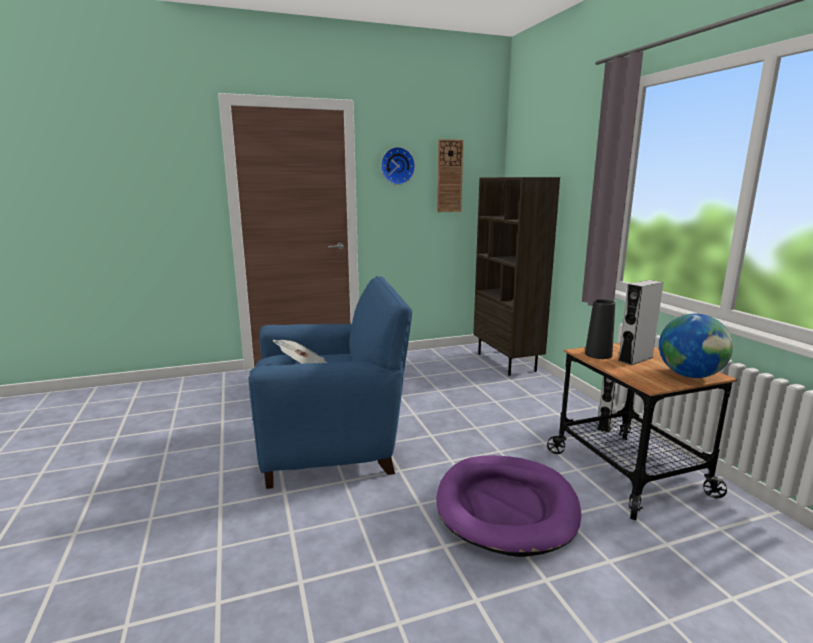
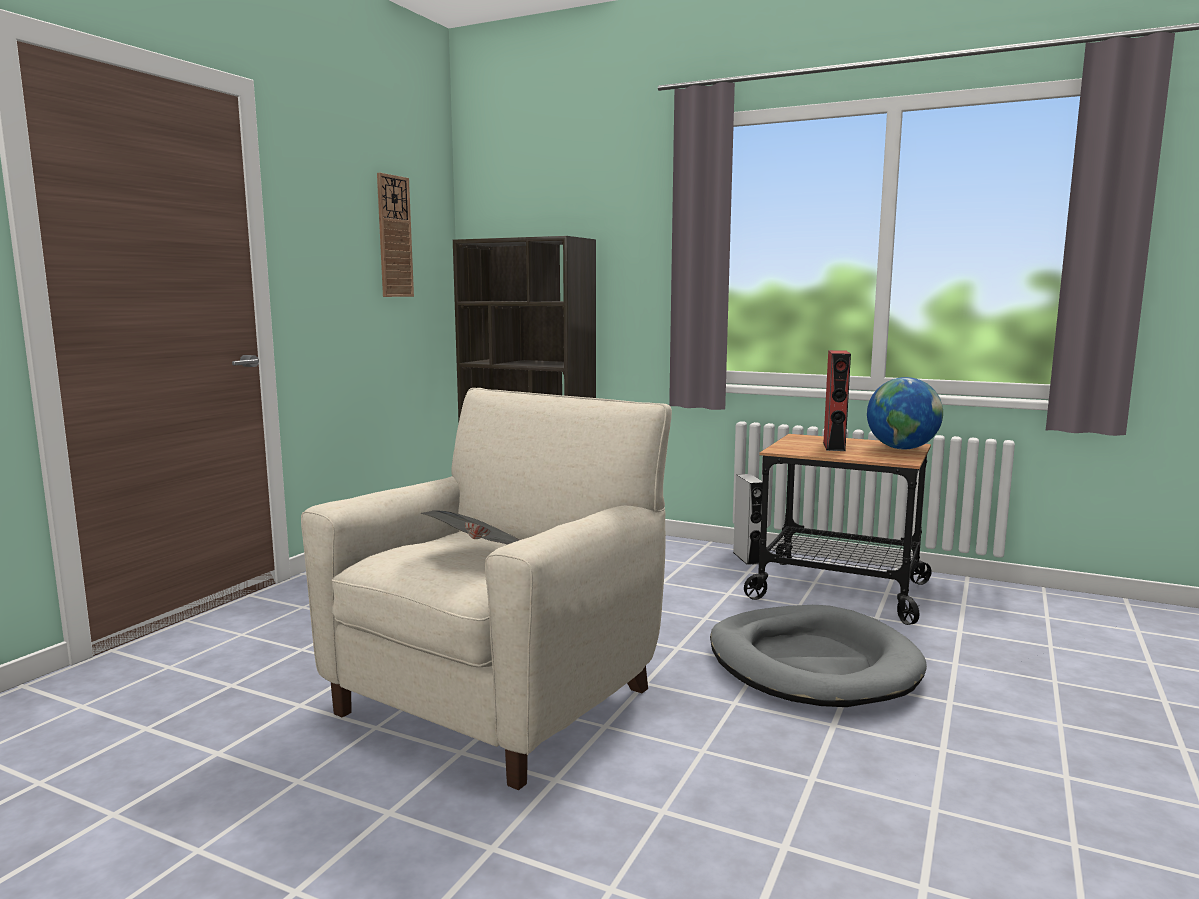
camera: 45 degrees left, 5 degrees down
(332, 446) = (501, 698): blue armchair -> beige armchair
(397, 166) = (324, 212): wall clock -> none
(506, 507) = (812, 663): purple dog bed -> grey dog bed
(598, 354) = (798, 449): black vase -> none
(635, 359) = (834, 446): grey speaker -> red speaker

